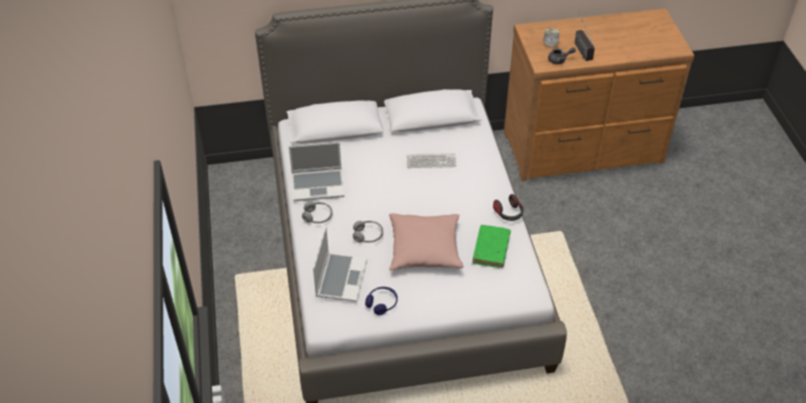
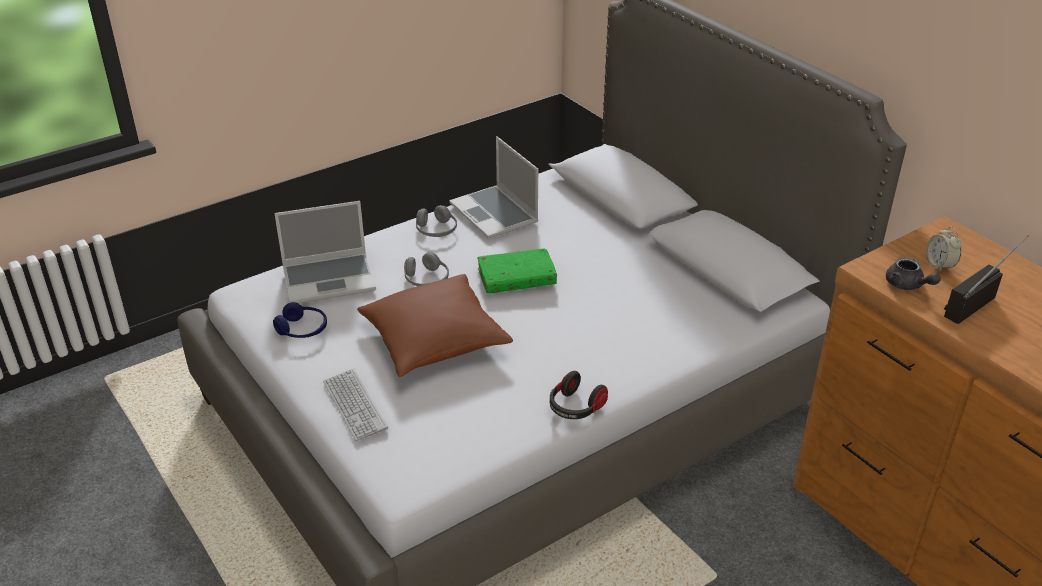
camera: 65 degrees right, 10 degrees down
(425, 249) = (434, 340): pink pillow -> brown pillow
(431, 161) = (627, 295): keyboard -> keyboard (354, 405)
(491, 250) = (477, 409): green book -> green book (516, 278)

